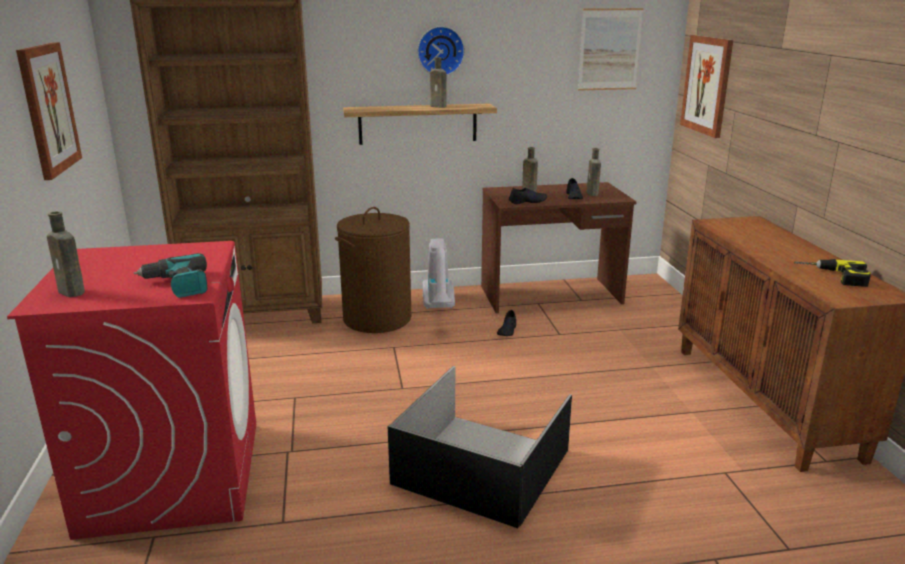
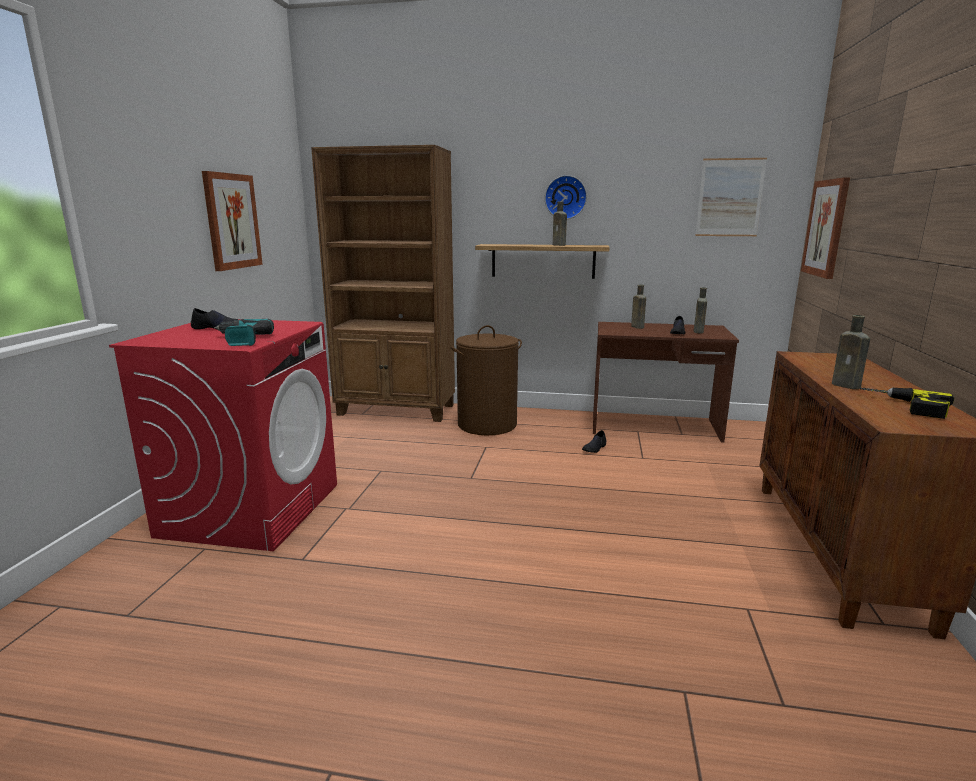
camera: 20 degrees right, 5 degrees down
(73, 292) = (169, 337): brown bottle -> brown bottle (847, 386)
(439, 309) = (544, 424): vacuum cleaner -> none
(484, 467) = (498, 552): black storage box -> none
(527, 201) = (629, 332): black shoe -> black shoe (217, 328)

